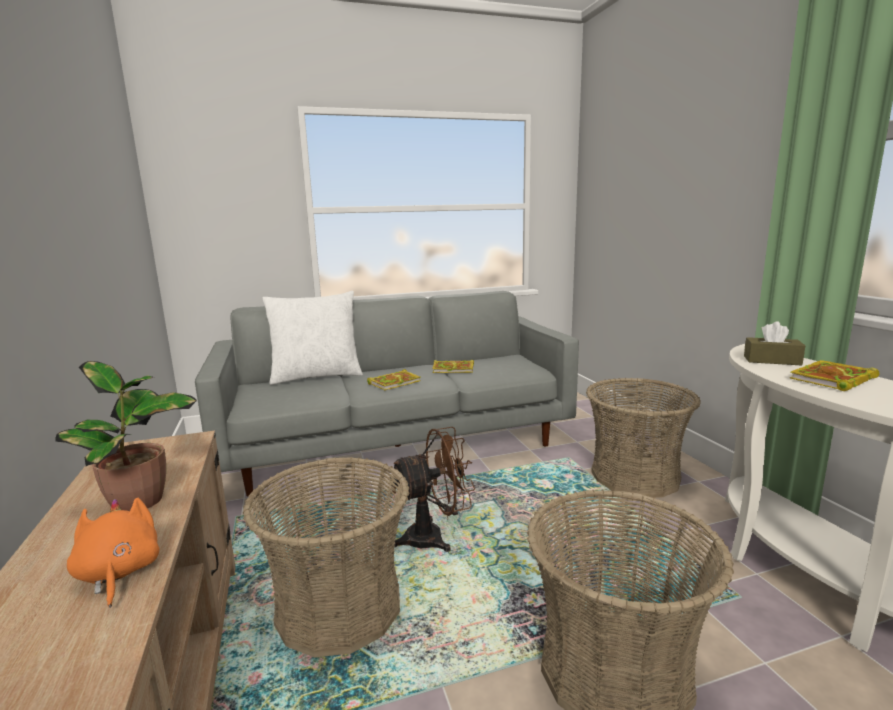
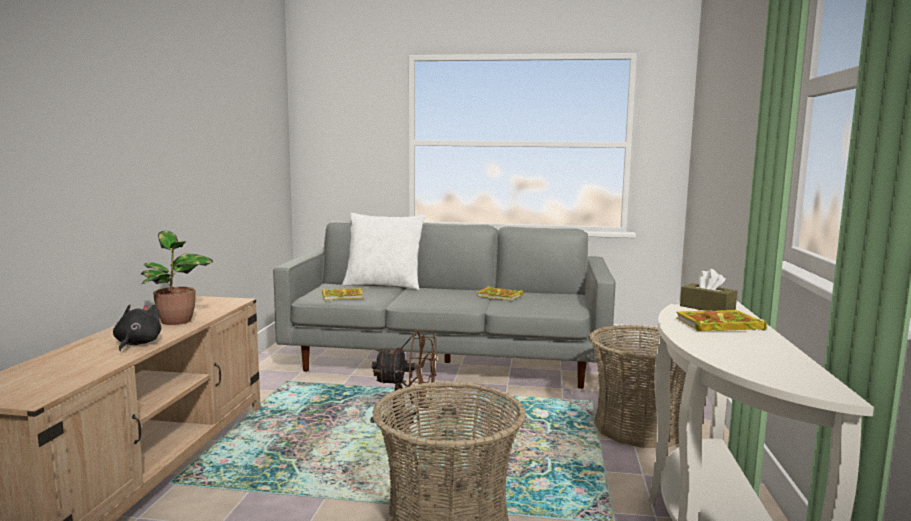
camera: 25 degrees right, 5 degrees down
(118, 574) = (137, 344): orange plush toy -> black plush toy
(339, 608) = (302, 444): basket -> none
(395, 382) = (436, 298): book -> book (343, 296)

